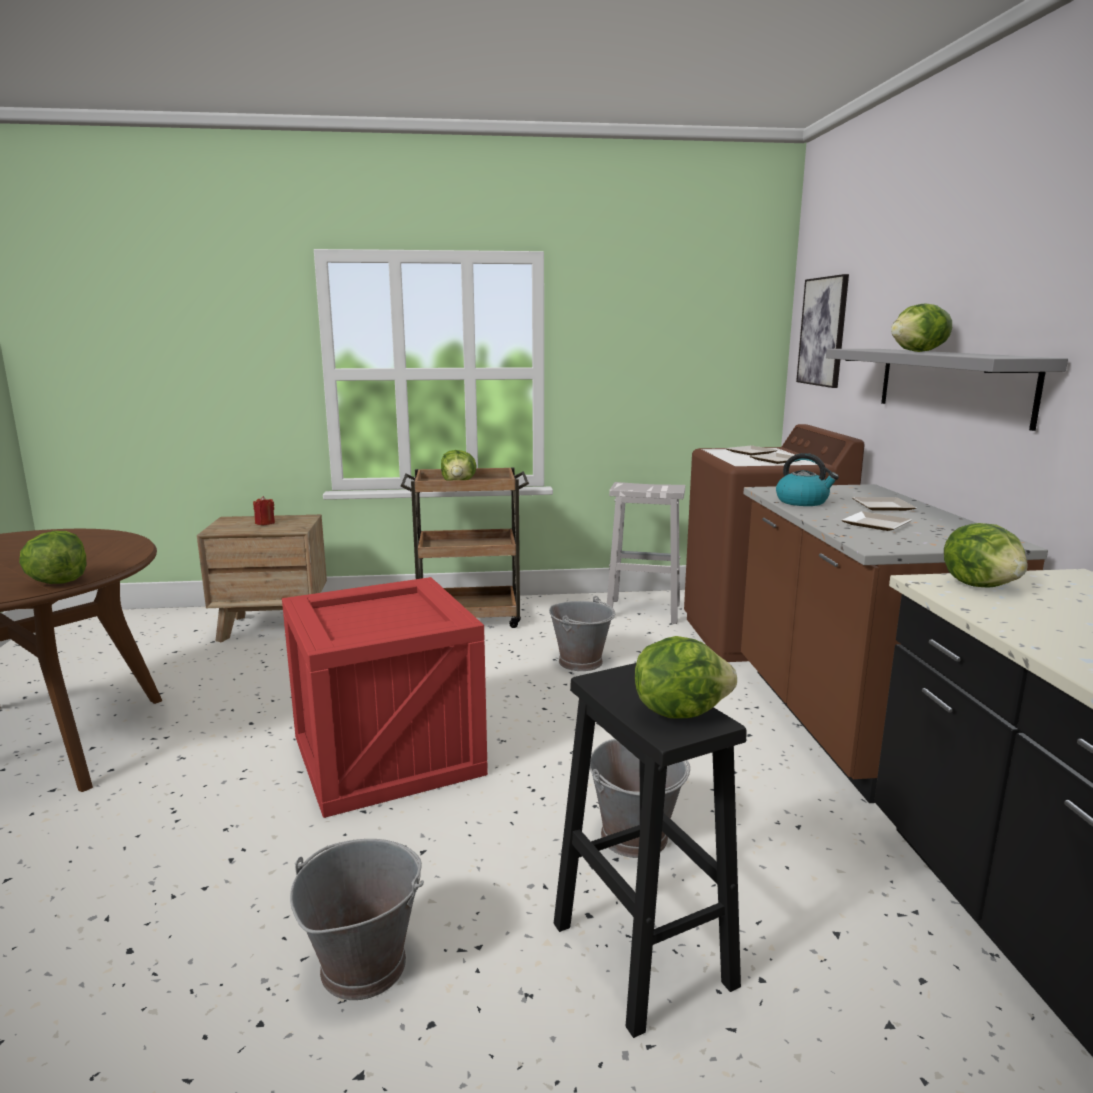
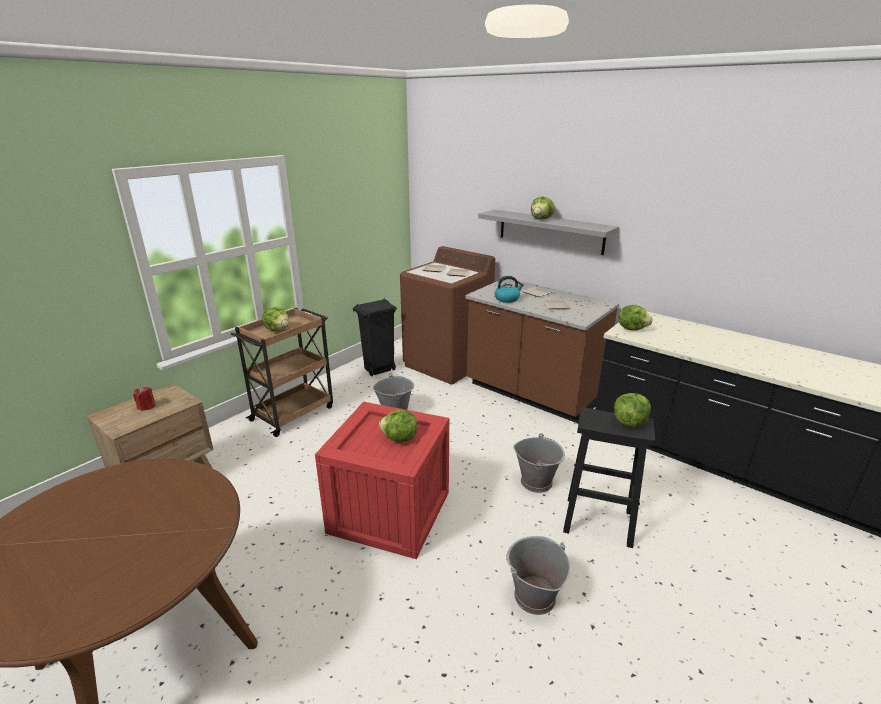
camera: 45 degrees left, 10 degrees up
(58, 582) = (214, 519): lettuce -> lettuce (399, 439)
(642, 611) = (378, 370): white stool -> black trash can
(823, 331) = (443, 194): picture -> none

